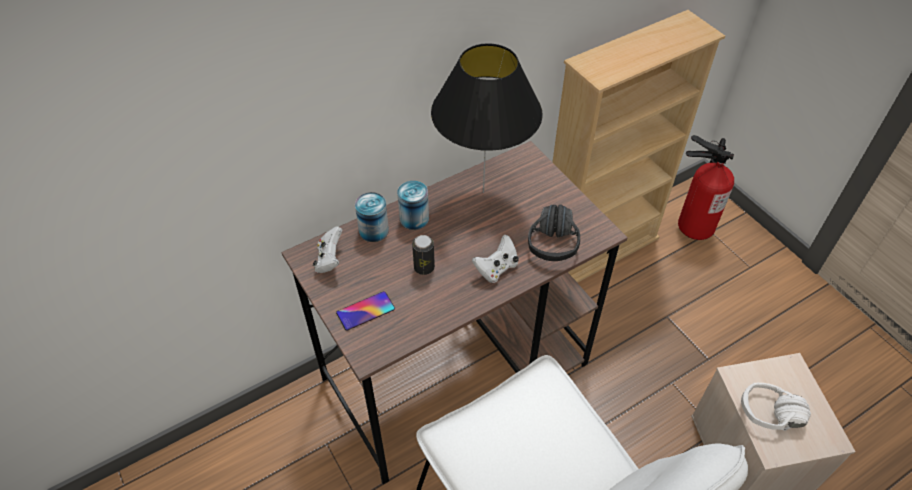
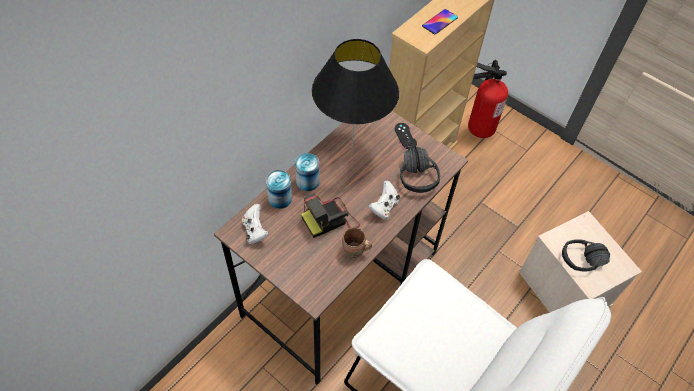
camera: 20 degrees left, 5 degrees up
(365, 311) = (299, 265): phone -> phone (440, 22)
(424, 267) = (330, 219): can -> camera
(438, 312) = (354, 252): none -> brown mug
(555, 192) = (405, 136): none -> black game controller
(770, 422) = (584, 266): white headphones -> black headphones

